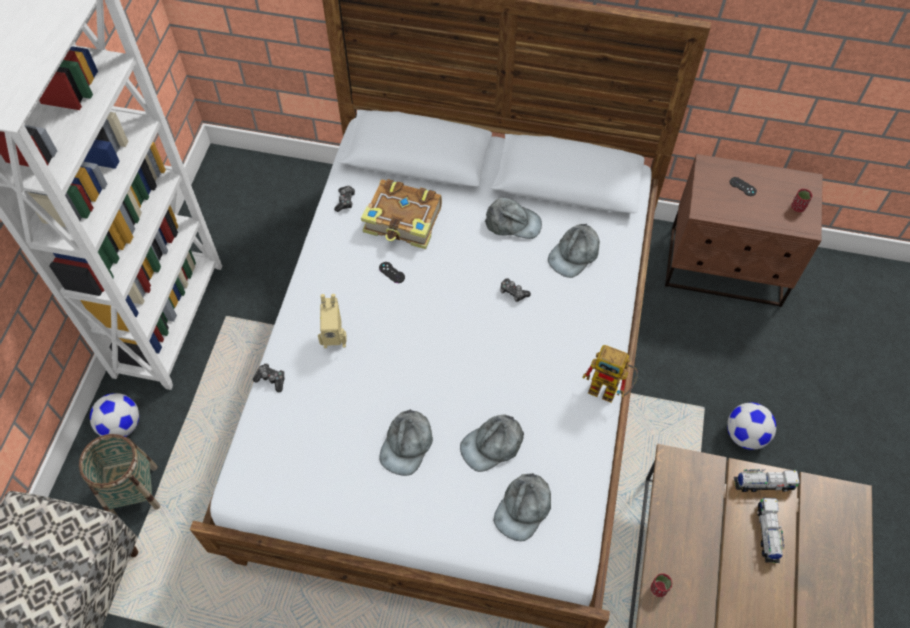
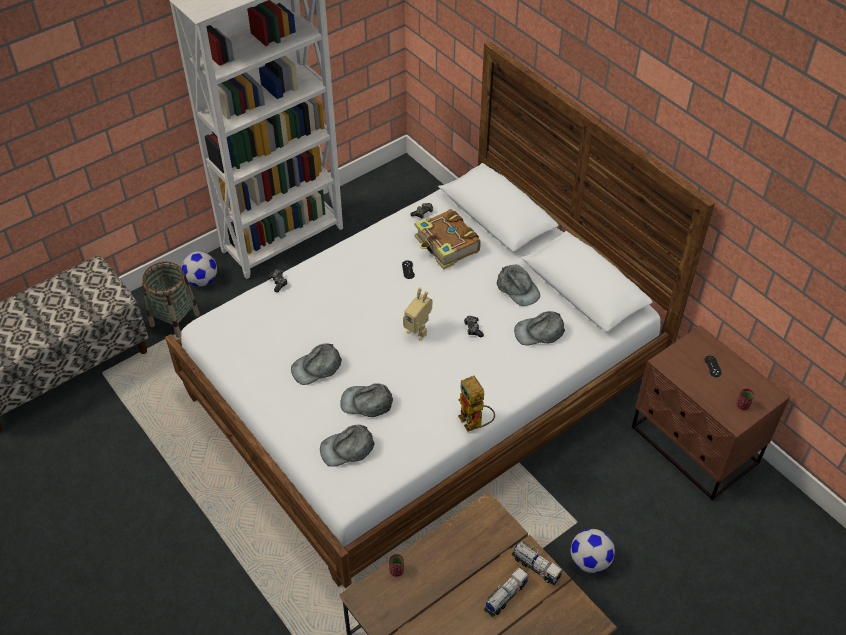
camera: 40 degrees right, 10 degrees down
(335, 338) = (336, 284): toy robot -> toy robot (418, 331)

